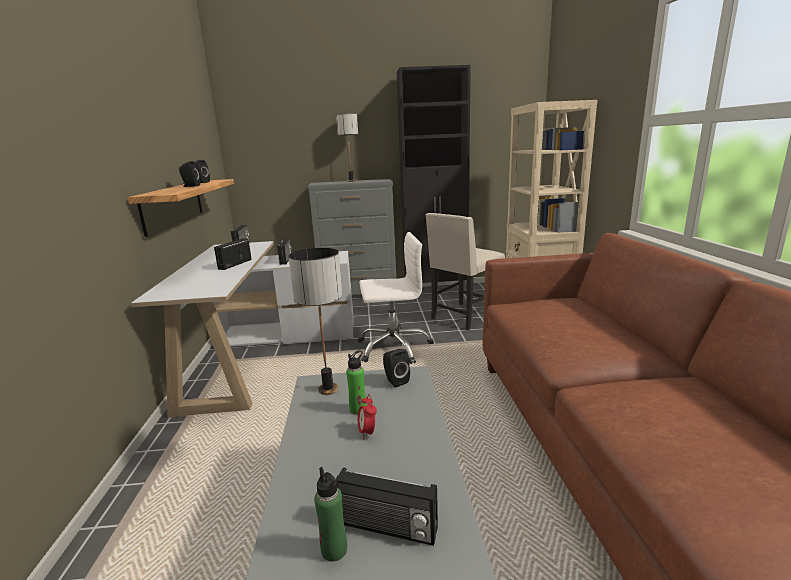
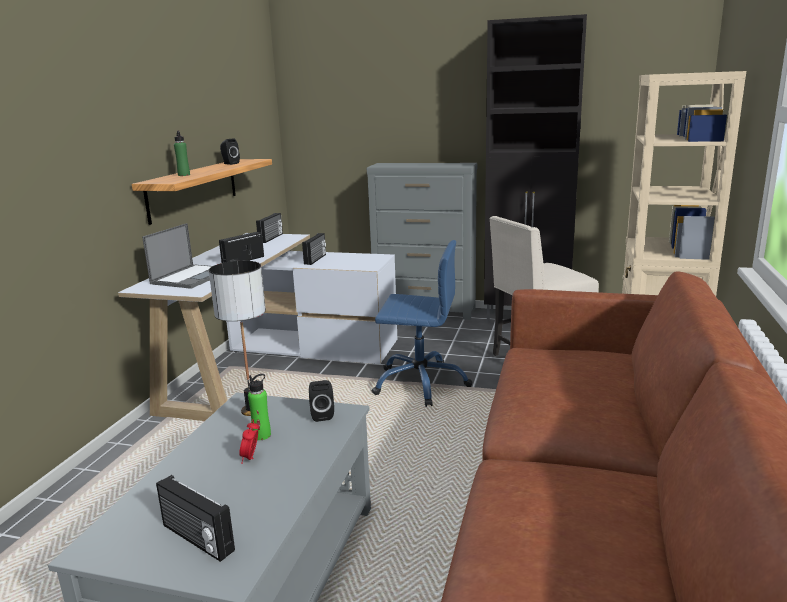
camera: 20 degrees right, 0 degrees up
(190, 186) = (209, 170): black speaker -> none
(198, 281) = (192, 277): none -> laptop
(334, 550) = (144, 543): green bottle -> green bottle (184, 175)
(351, 181) = (424, 164): table lamp -> none
(393, 347) = (420, 383): white office chair -> blue office chair

